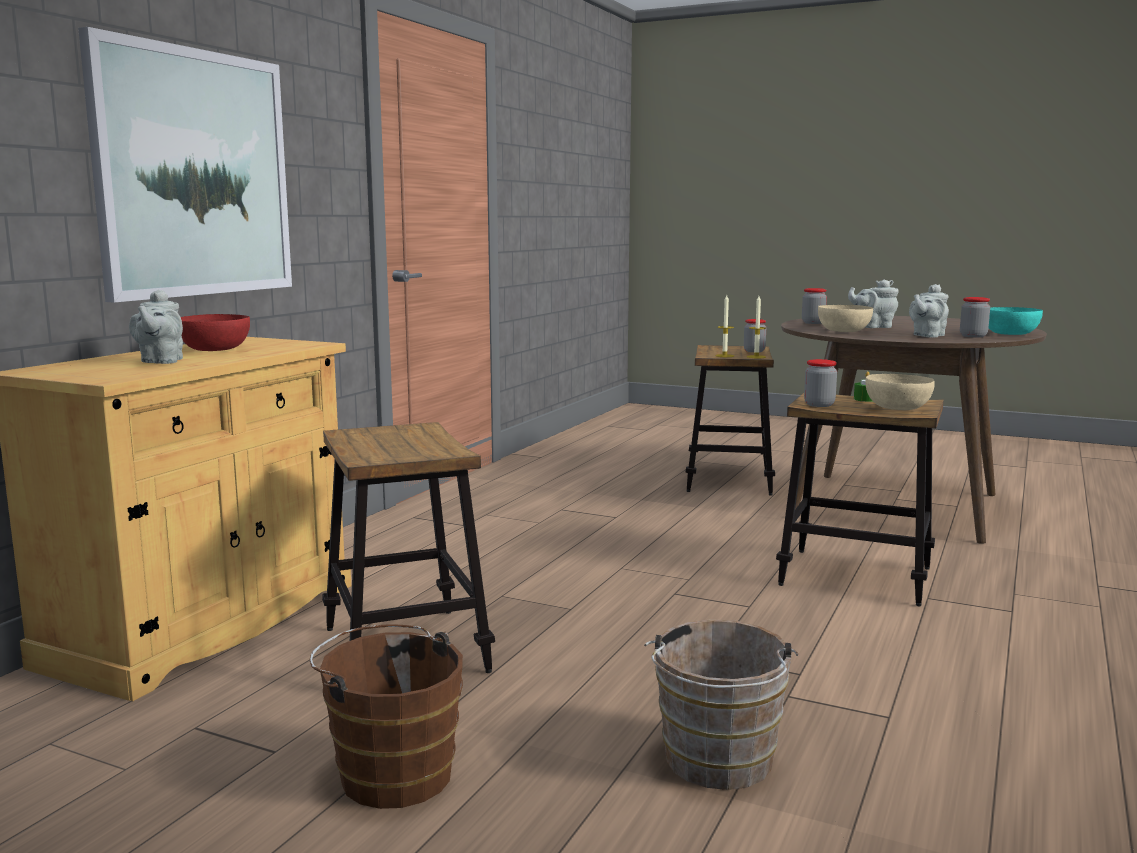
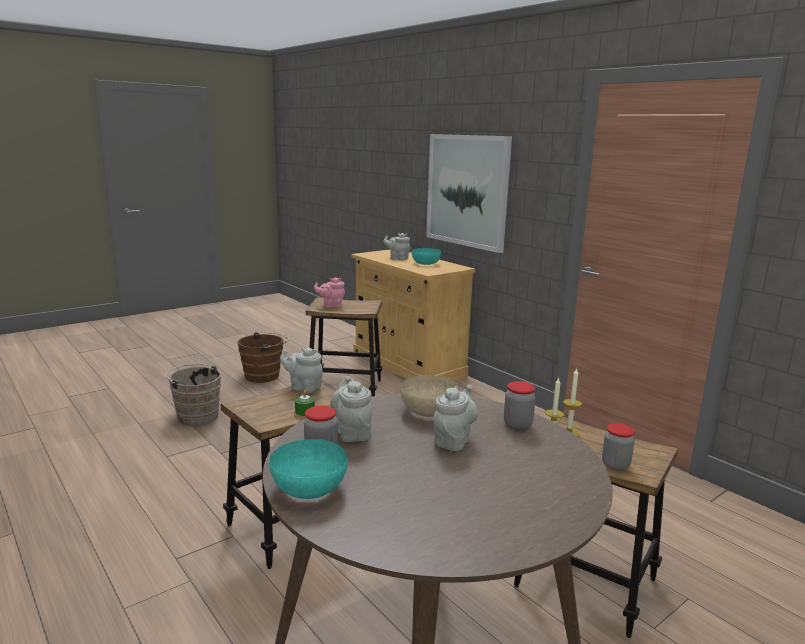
camera: 115 degrees right, 5 degrees up
(216, 349) = (426, 263): red bowl -> turquoise bowl
(415, 449) = (331, 306): none -> pink teapot
(819, 405) = (303, 387): jar -> grey teapot
(896, 408) = (260, 404): beige bowl -> none

